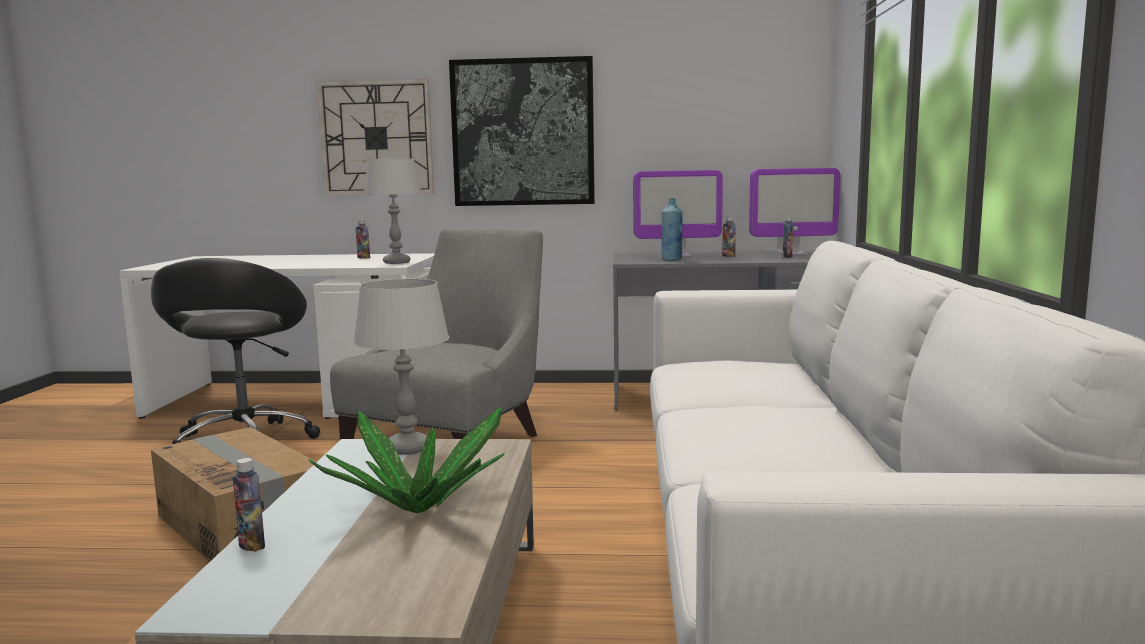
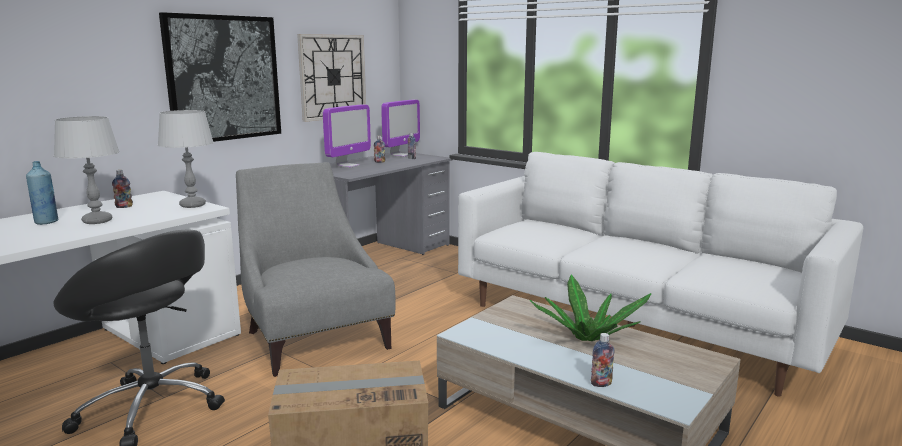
camera: 55 degrees left, 5 degrees up
(376, 138) = (91, 86): wall clock -> wall clock (332, 77)
(408, 448) = (487, 322): grey table lamp -> grey table lamp (97, 221)
(671, 260) = (365, 170): blue bottle -> blue bottle (46, 222)

